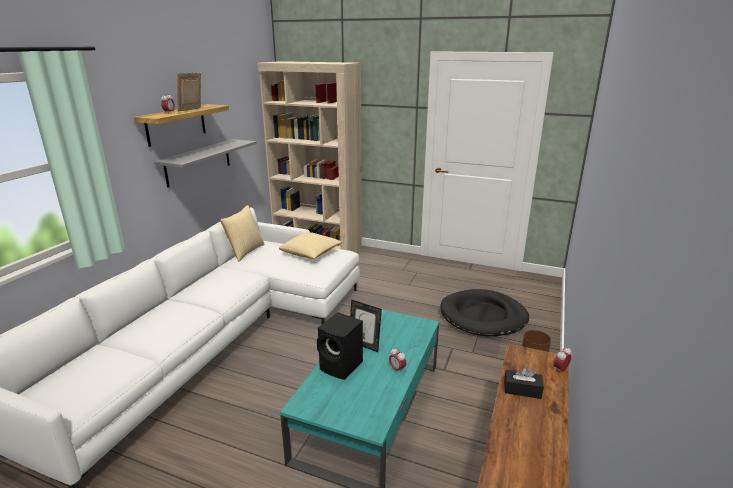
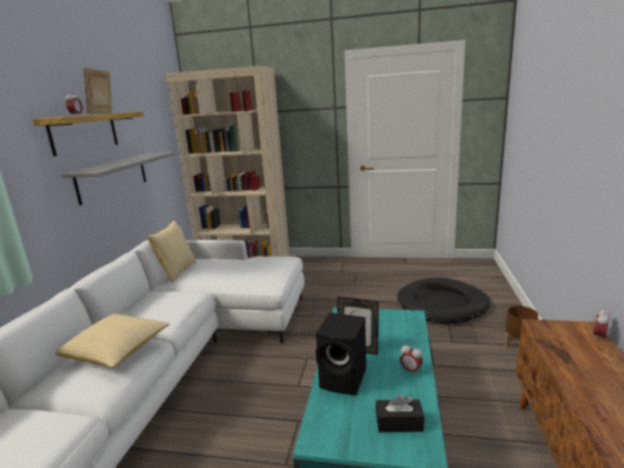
camera: 10 degrees left, 5 degrees down
(311, 254) = (252, 264): pillow -> pillow (117, 351)
(522, 390) = (579, 367): black tissue box -> black tissue box (399, 423)

